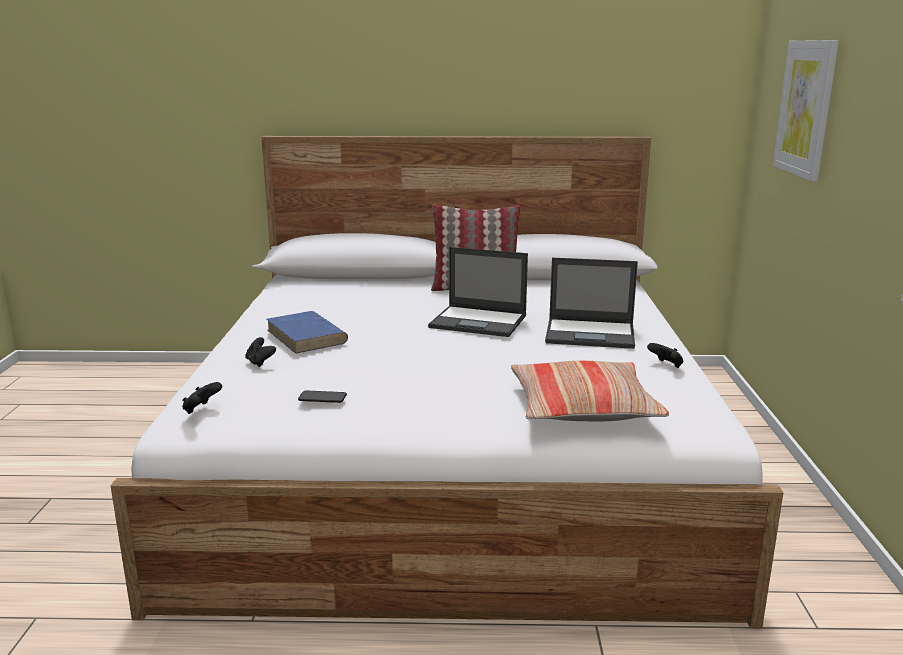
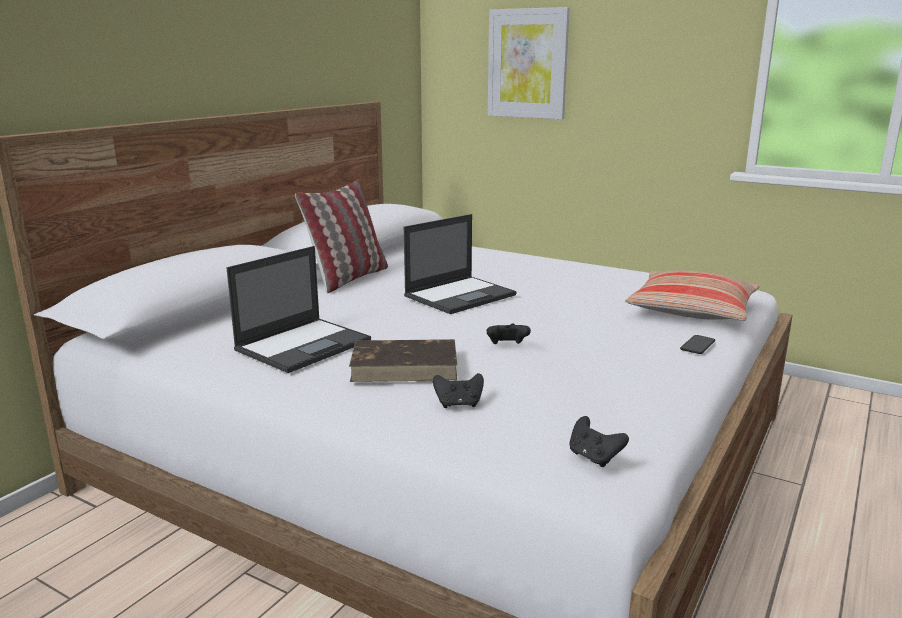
camera: 60 degrees left, 0 degrees up
(307, 336) = (405, 366): blue book -> brown book
(322, 398) = (612, 388): phone -> phone (697, 345)
(591, 334) = (536, 274): laptop -> laptop (304, 345)
(666, 365) = (625, 273): black game controller -> black game controller (507, 346)

